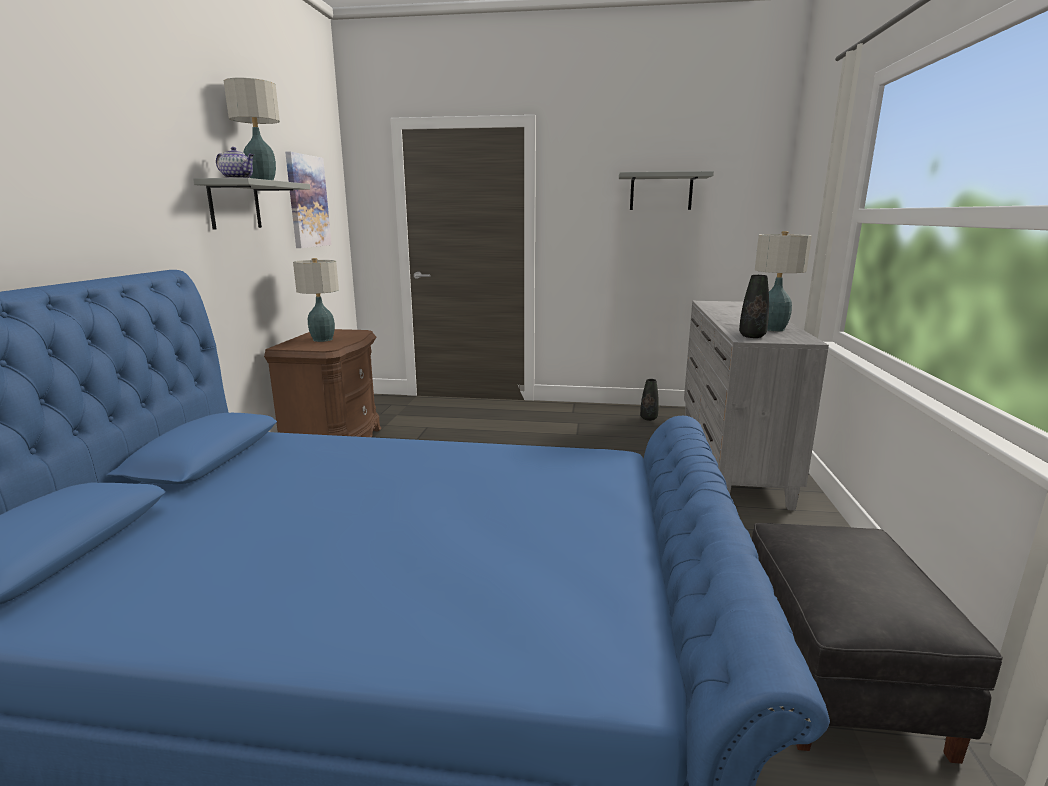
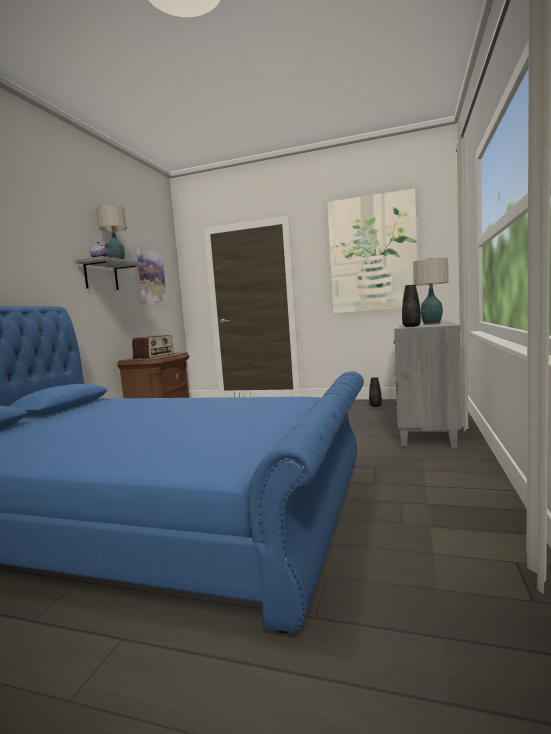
camera: 10 degrees right, 10 degrees down
(322, 339) = (154, 356): table lamp -> radio
(661, 192) = (372, 254): grey shelf -> picture
(838, 678) = (437, 529): black ottoman -> none

